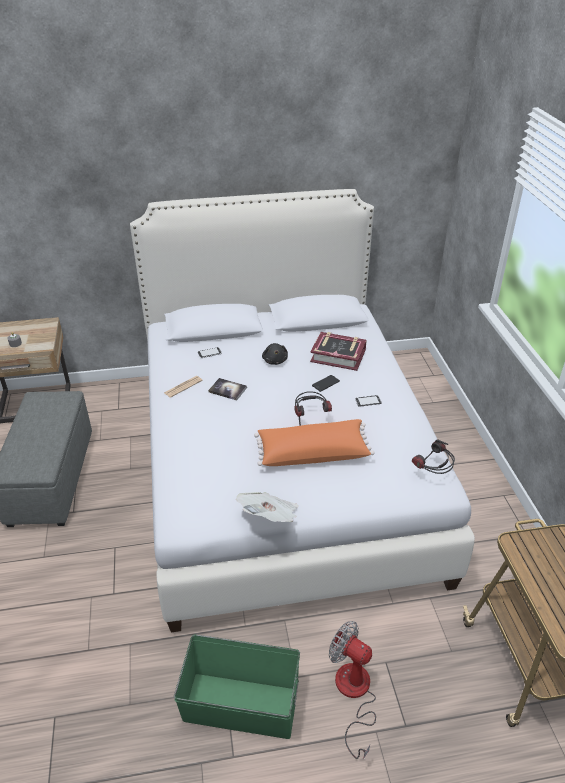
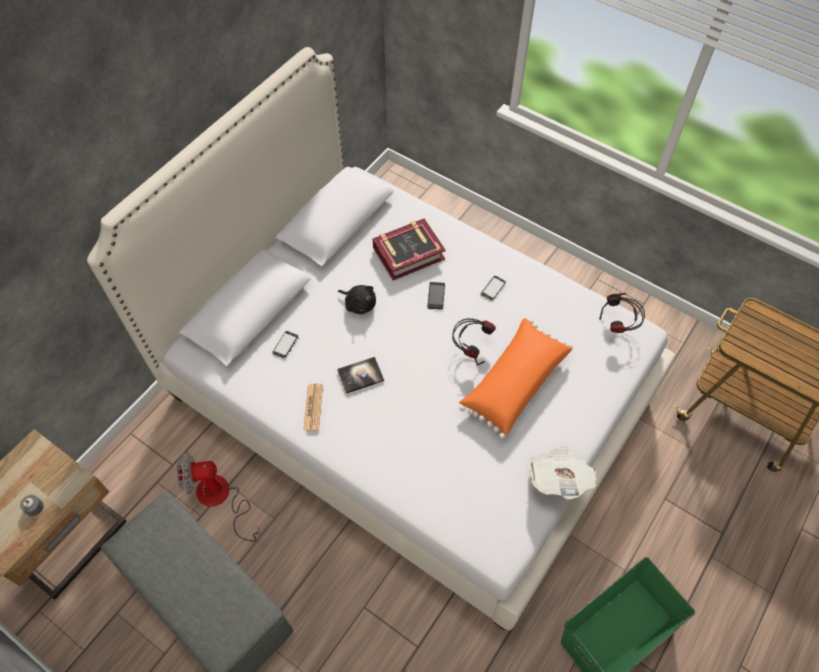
camera: 45 degrees left, 20 degrees up
(353, 694) = (672, 544): fan -> fan (221, 499)

